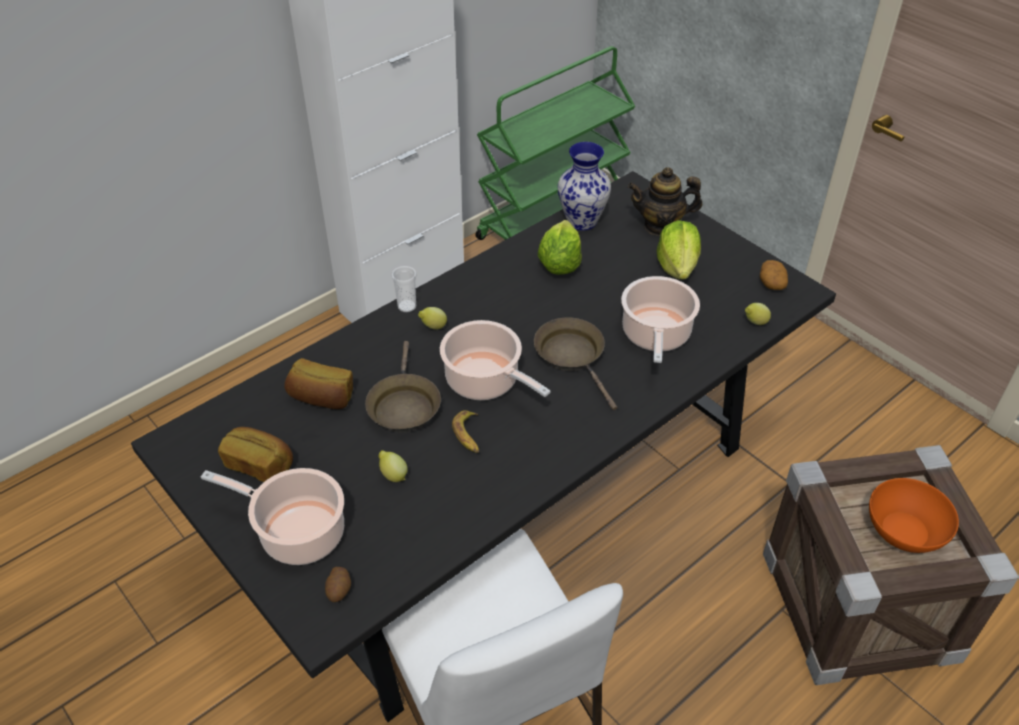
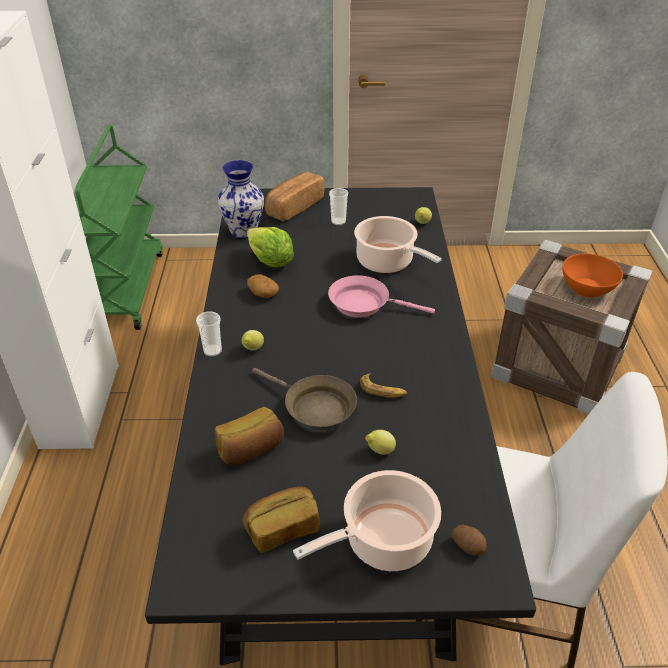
camera: 50 degrees left, 5 degrees down
(485, 381) = (339, 354): cooking pot -> none
(572, 357) = (364, 304): brown frying pan -> pink frying pan
(661, 226) = (294, 207): teapot -> bread
(677, 266) = (338, 221): lettuce -> cup
(771, 283) = (397, 200): potato -> potato (263, 293)

